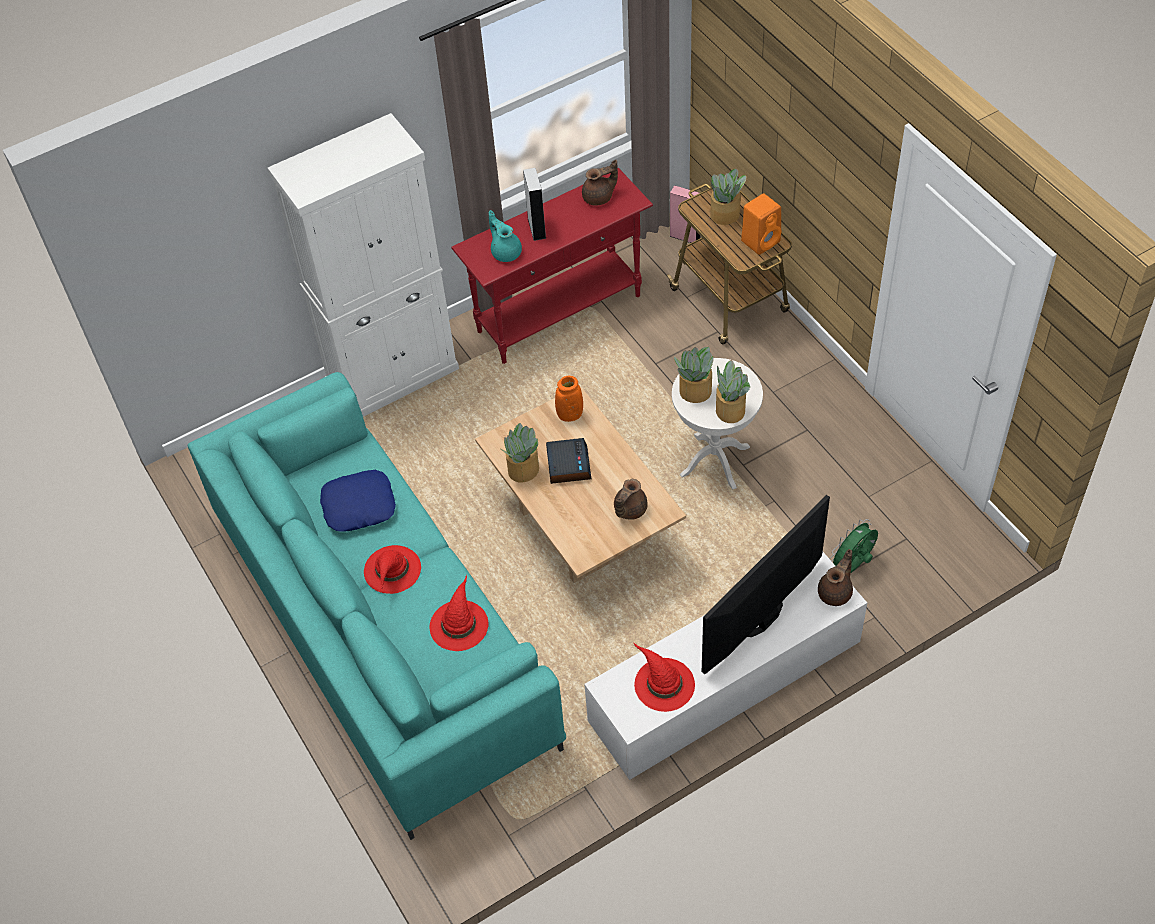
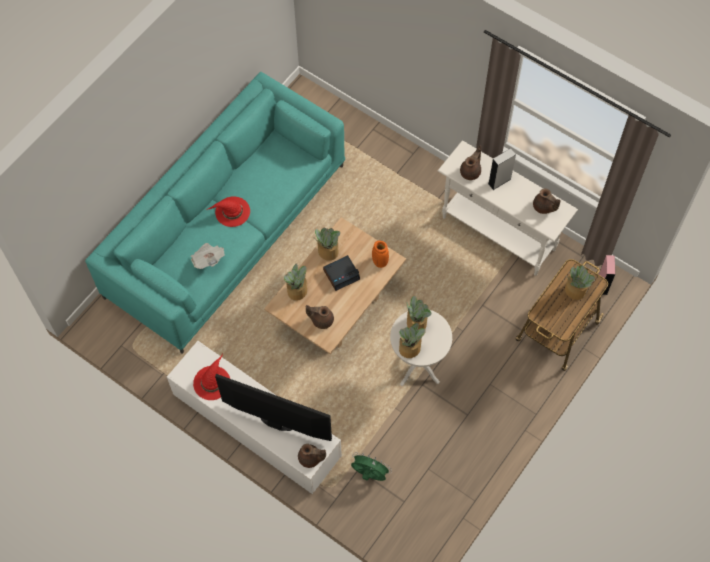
camera: 65 degrees right, 10 degrees up
(359, 505) = (269, 176): blue pillow -> none
(393, 376) = (406, 161): white cabinet -> none
(459, 624) = (208, 259): red hat -> newspaper
(506, 252) = (471, 171): turquoise teapot -> brown teapot
(560, 313) = (498, 234): red console table -> white console table
(568, 525) = (297, 291): none -> potted plant
(761, 240) = (561, 320): orange speaker -> none

